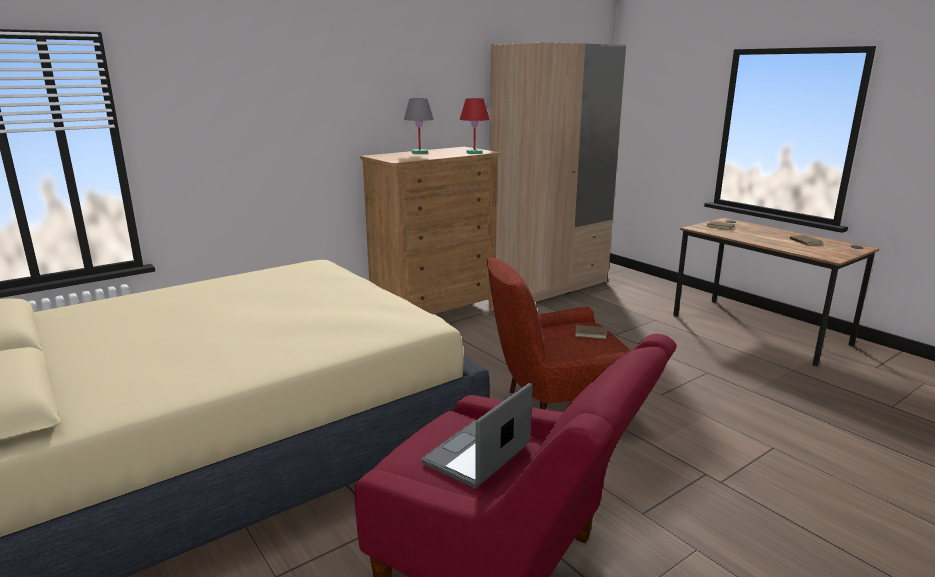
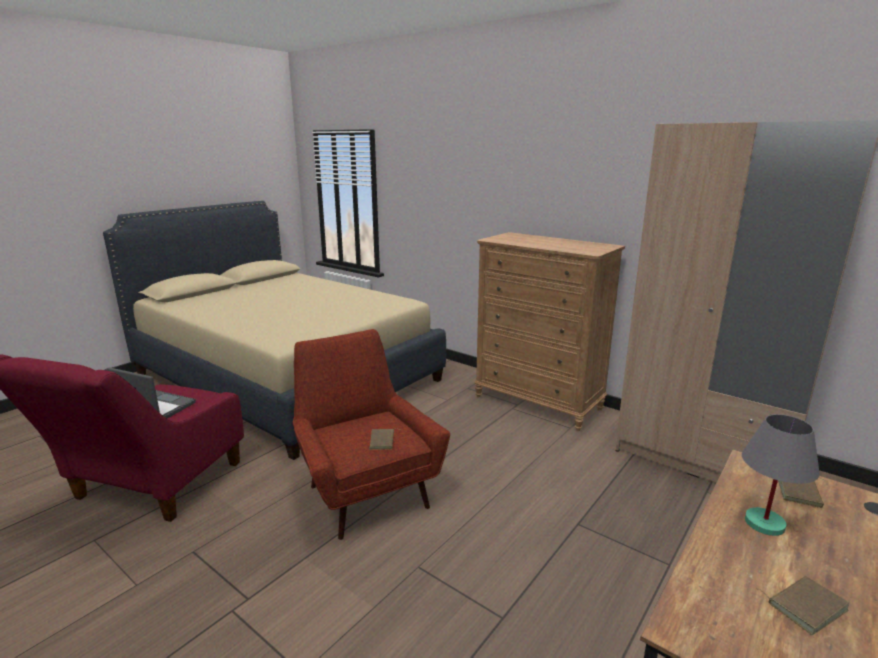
camera: 75 degrees right, 0 degrees up
(420, 152) = (548, 240): grey table lamp -> grey table lamp (764, 524)
(474, 153) = (575, 250): red table lamp -> none

